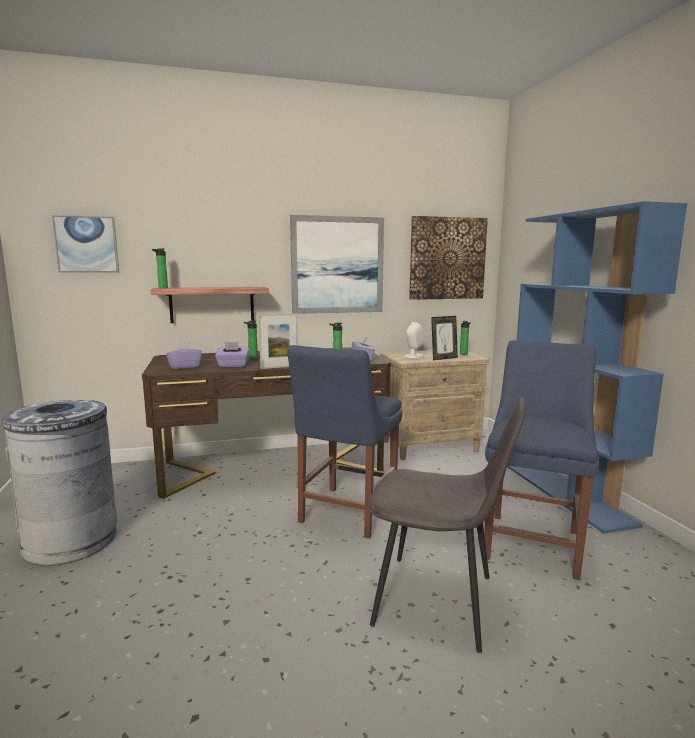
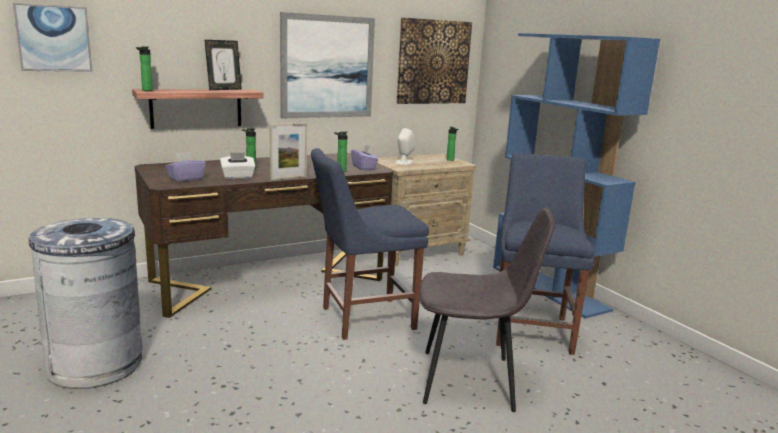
camera: 15 degrees left, 5 degrees up
(233, 365) = (238, 177): purple tissue box -> white tissue box
(345, 514) = (363, 318): blue chair -> blue chair turned 60 degrees clockwise
(443, 358) = (434, 165): picture frame -> picture frame (224, 89)

